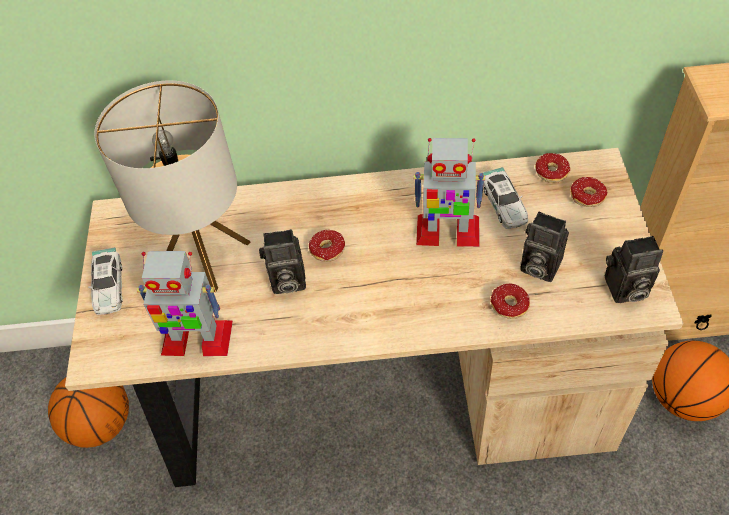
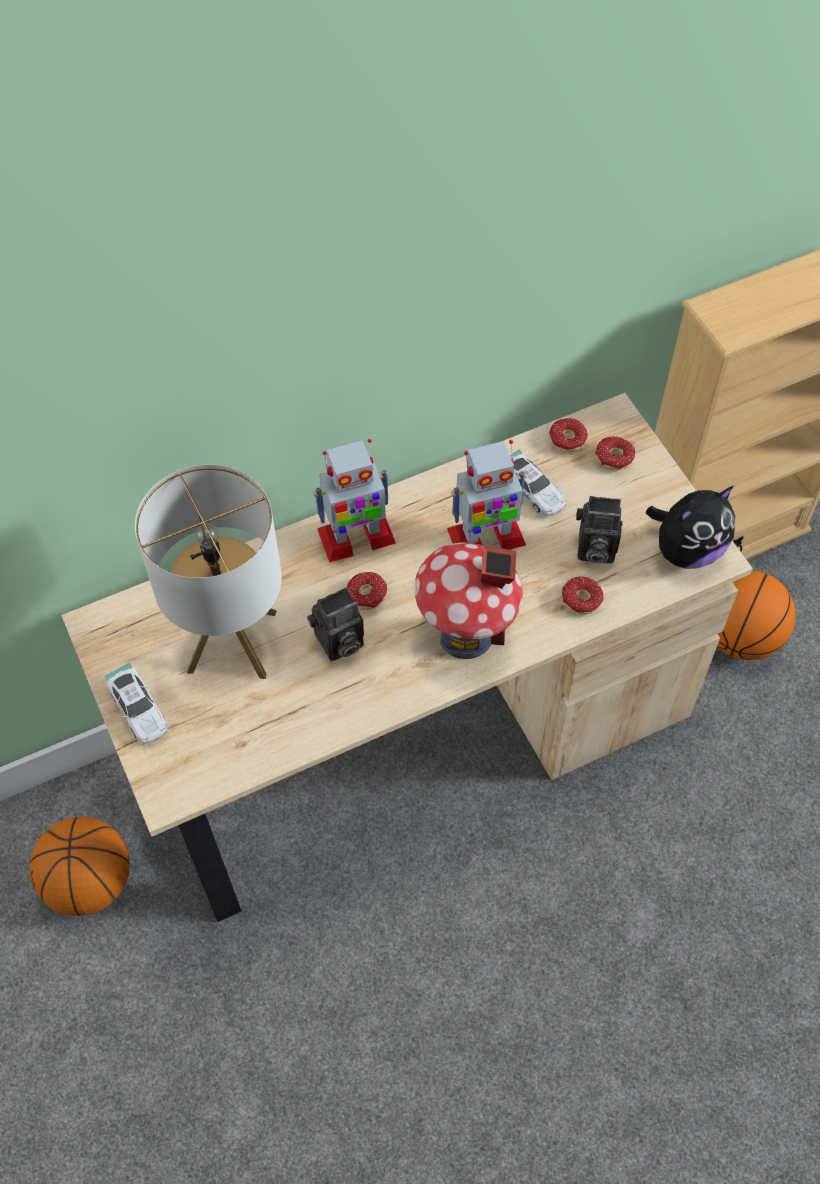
camera: 25 degrees left, 5 degrees up
(196, 338) = (270, 735): toy robot -> toy robot (355, 537)
(395, 305) = (466, 635): none -> toy house
(624, 290) = (686, 550): camera -> plush toy

